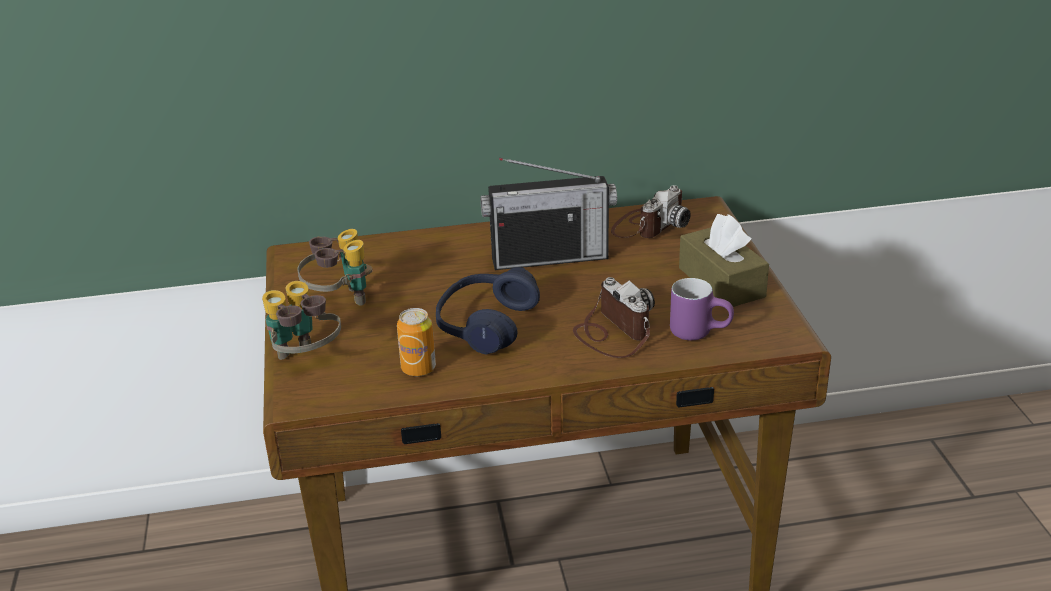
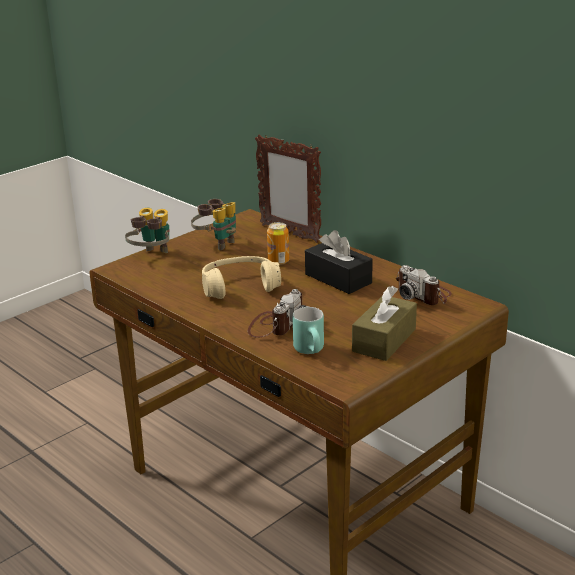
camera: 55 degrees right, 5 degrees down
(389, 245) = (289, 233): none -> picture frame
(418, 369) = (175, 285): can -> can (278, 261)
(486, 324) = (240, 287): blue headphones -> beige headphones
(549, 257) = (338, 279): radio -> black tissue box
(648, 225) = (423, 294): camera -> camera turned 45 degrees clockwise
(700, 331) = (312, 351): purple mug -> turquoise mug

